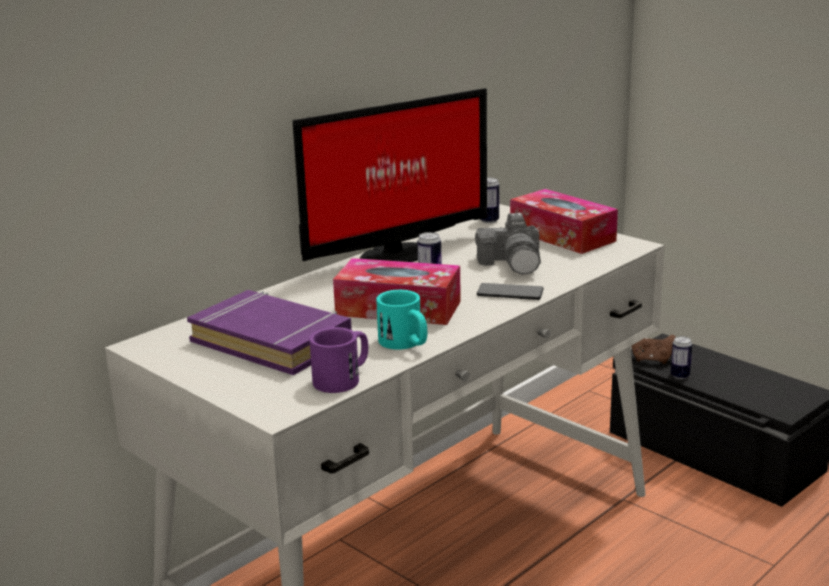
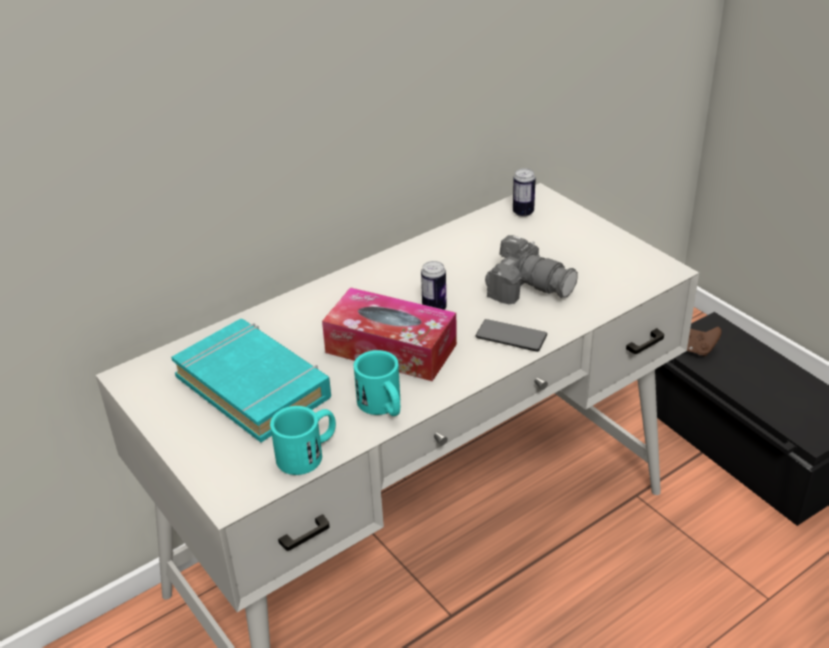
camera: 10 degrees right, 15 degrees up
(272, 341) = (253, 386): purple book -> turquoise book
(343, 378) = (308, 453): purple mug -> turquoise mug
(393, 255) = (409, 260): monitor -> none
(513, 263) = (528, 287): camera -> camera turned 60 degrees counterclockwise
(562, 235) = (593, 246): tissue box -> none
(680, 376) = (716, 375): can -> none

